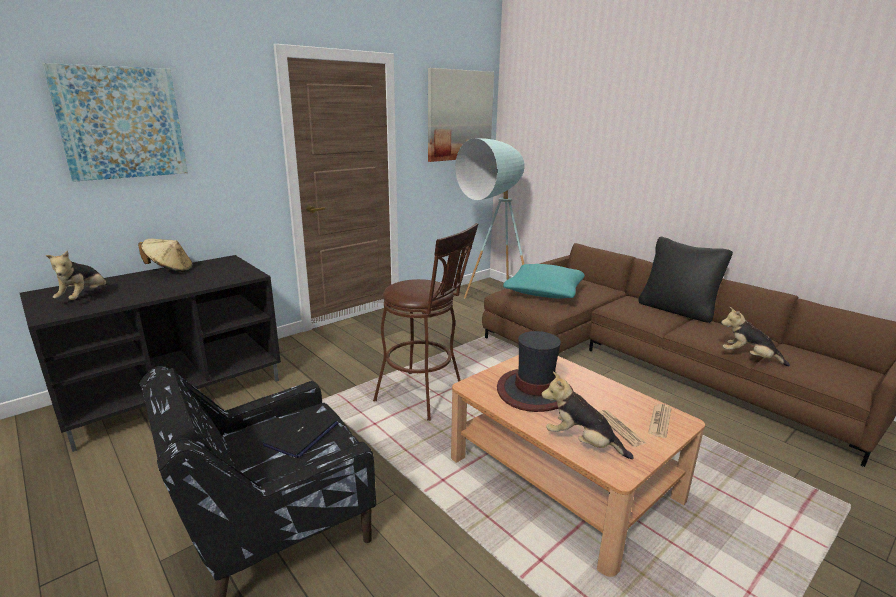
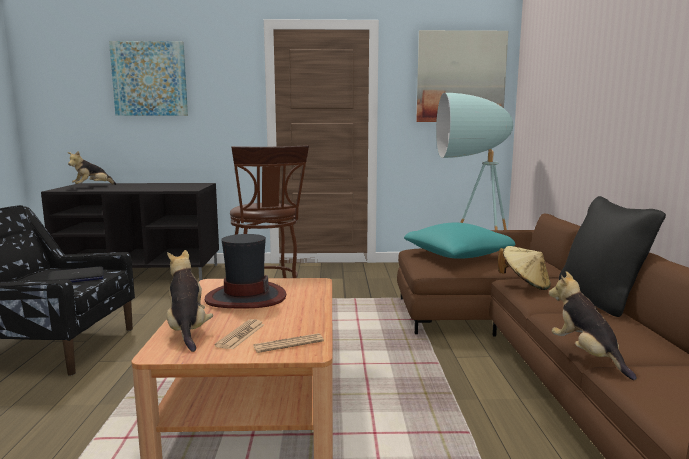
camera: 40 degrees right, 10 degrees down
(170, 270) = (161, 184): beige hat -> beige hat (524, 285)

